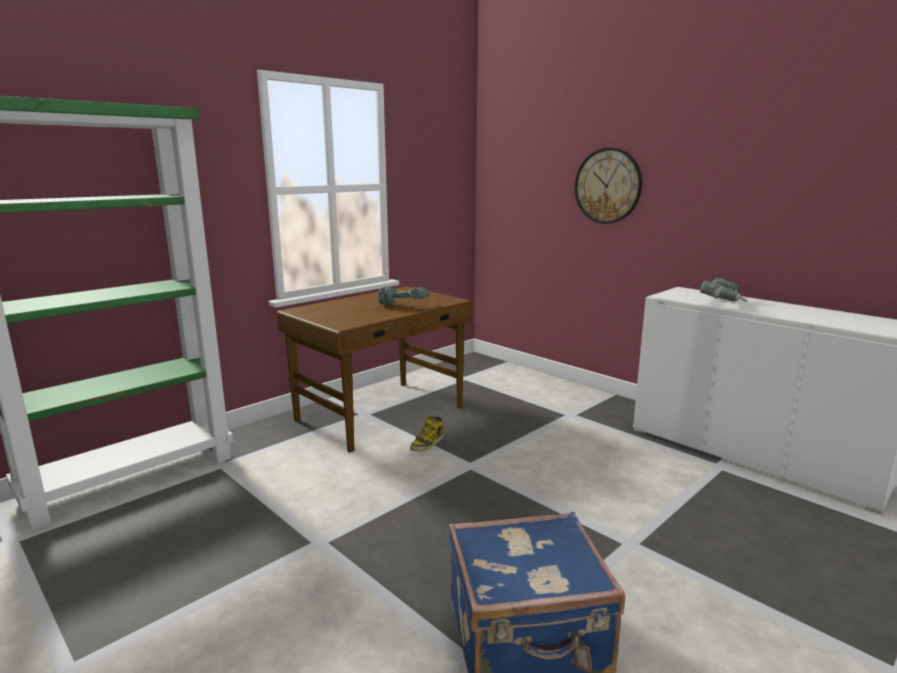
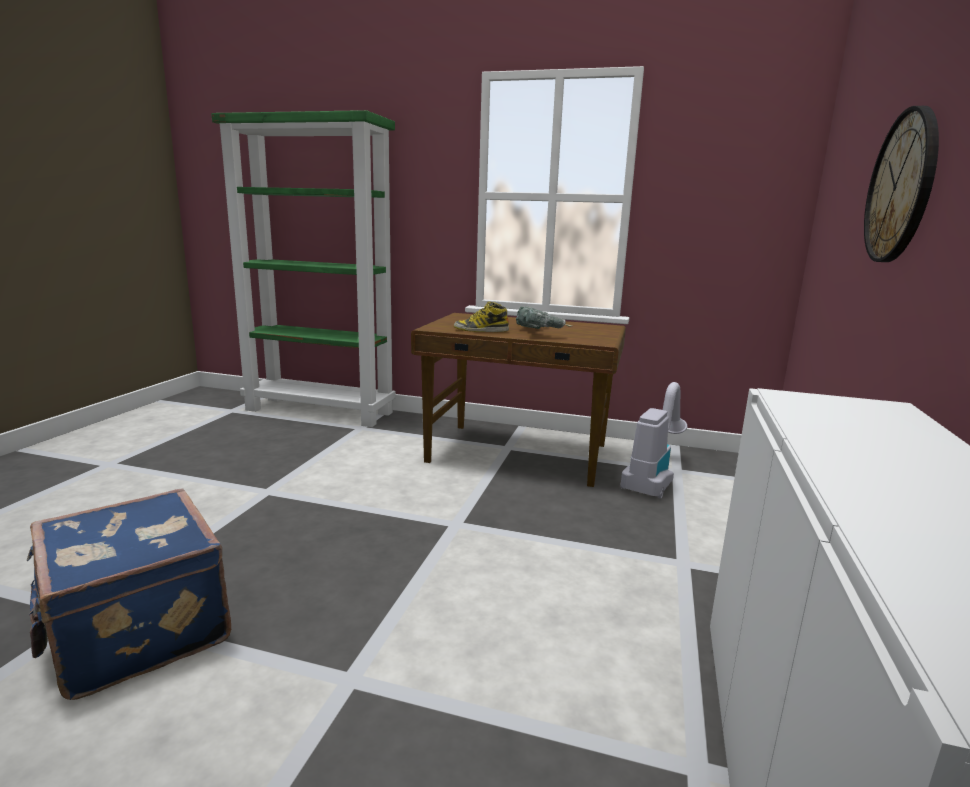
camera: 60 degrees right, 0 degrees up
(427, 443) = (481, 490): boot -> boot (481, 330)
(468, 387) = (653, 478): none -> vacuum cleaner
(724, 304) = (833, 437): power drill -> none

